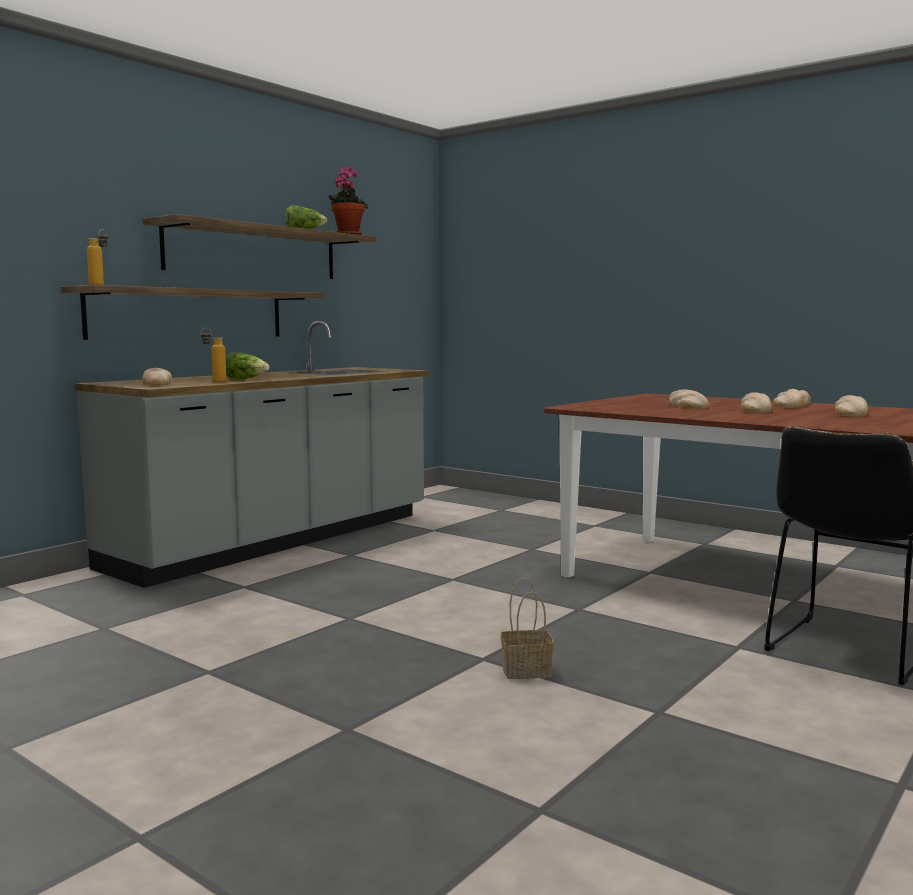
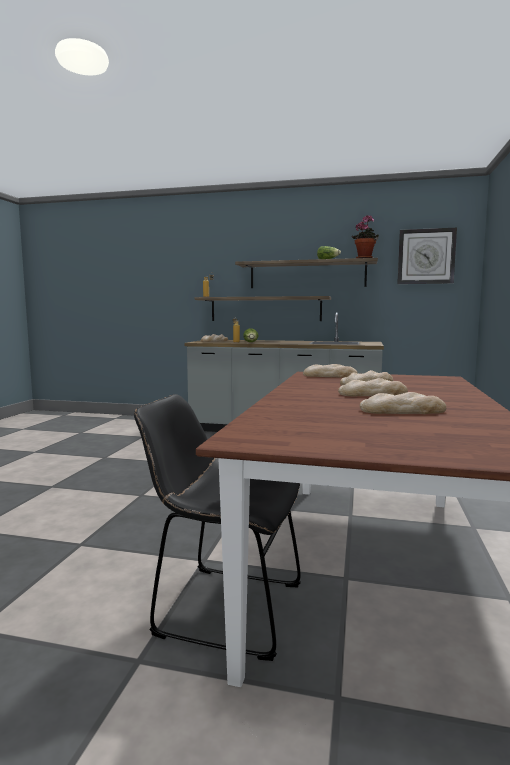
camera: 65 degrees right, 0 degrees up
(392, 240) = (426, 256): none -> wall clock
(527, 670) = (129, 506): basket -> none
(792, 405) = (445, 399): bread -> bread (330, 376)

